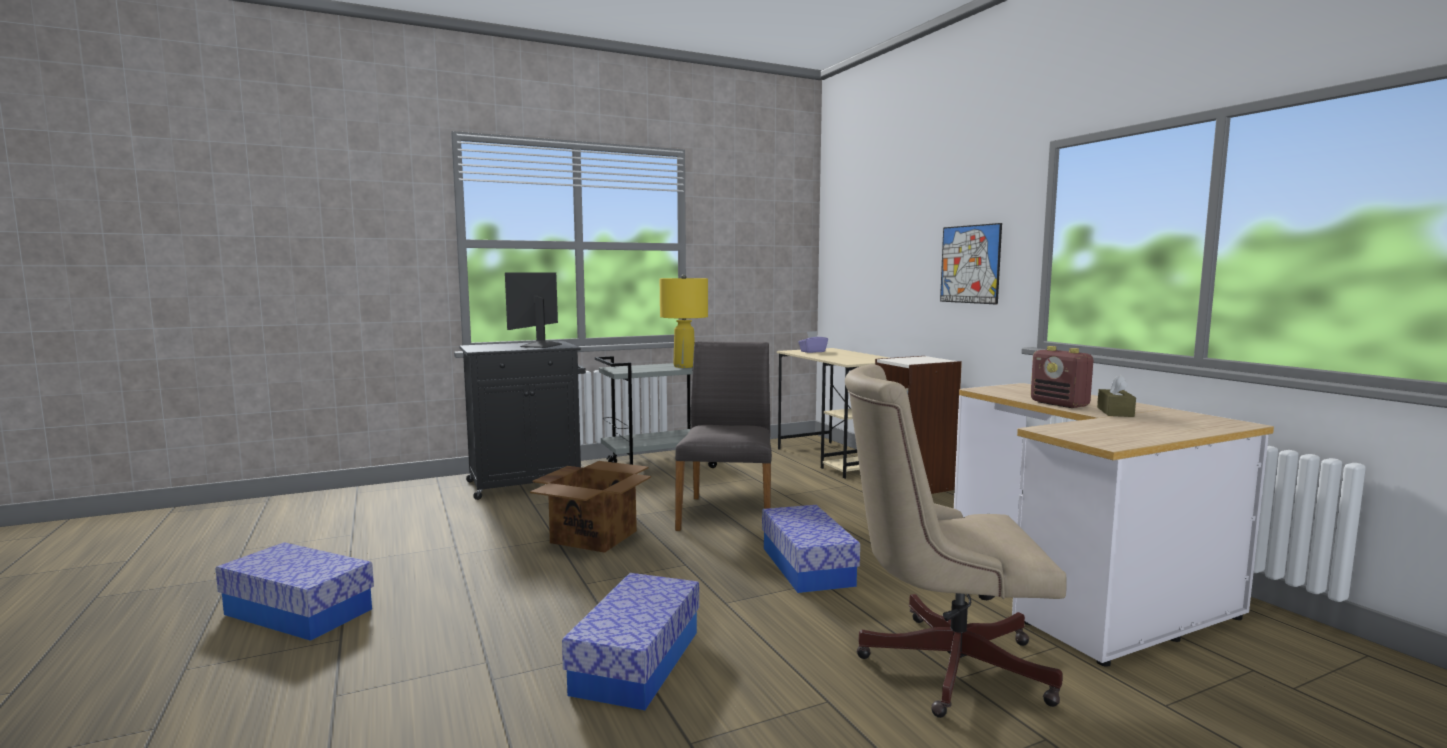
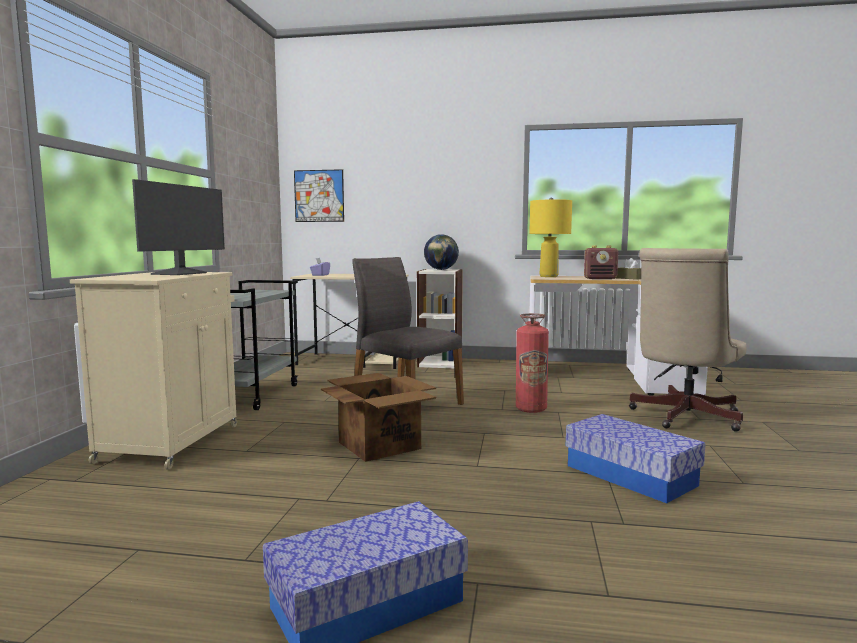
camera: 55 degrees left, 0 degrees up
(527, 483) = (172, 442): black cabinet -> beige cabinet
(540, 345) = (180, 273): monitor -> monitor turned 120 degrees counterclockwise
(684, 366) = (263, 292): yellow table lamp -> yellow table lamp (548, 276)
(807, 566) = (531, 409): storage box -> fire extinguisher
(923, 359) = (441, 269): none -> globe
(970, 264) = (461, 202): picture -> picture (319, 196)

